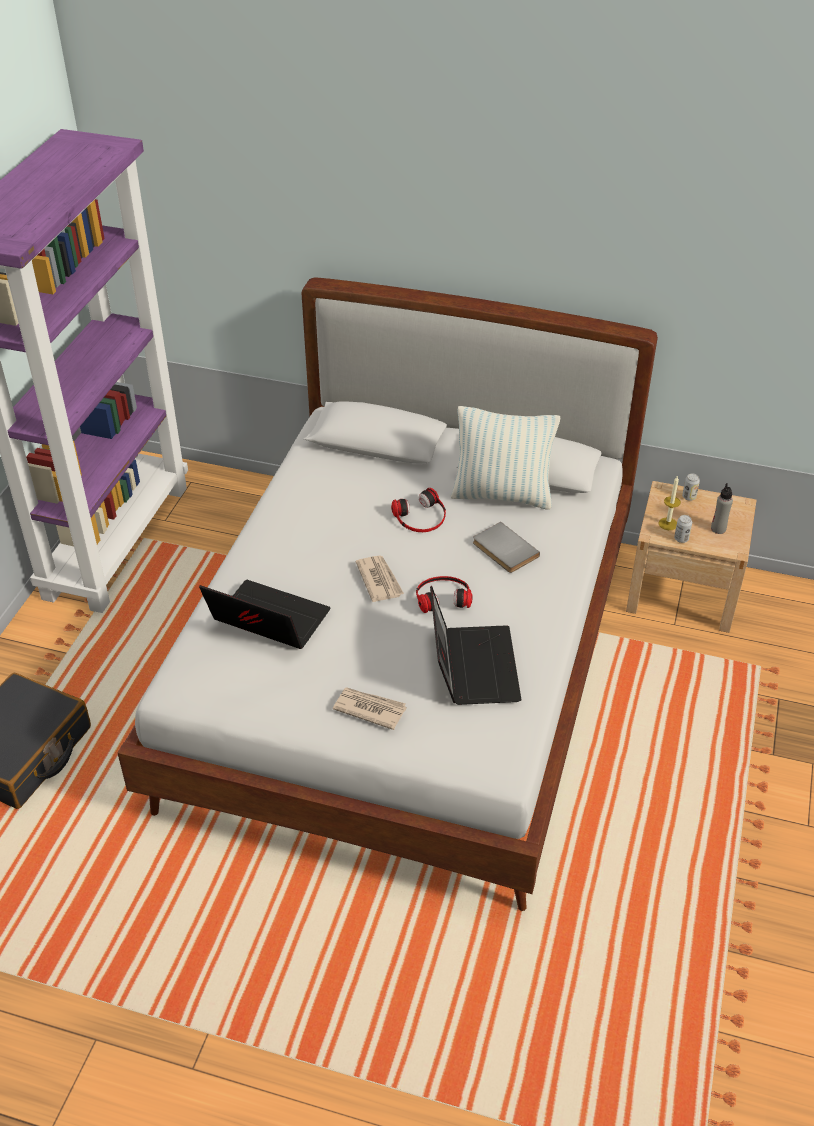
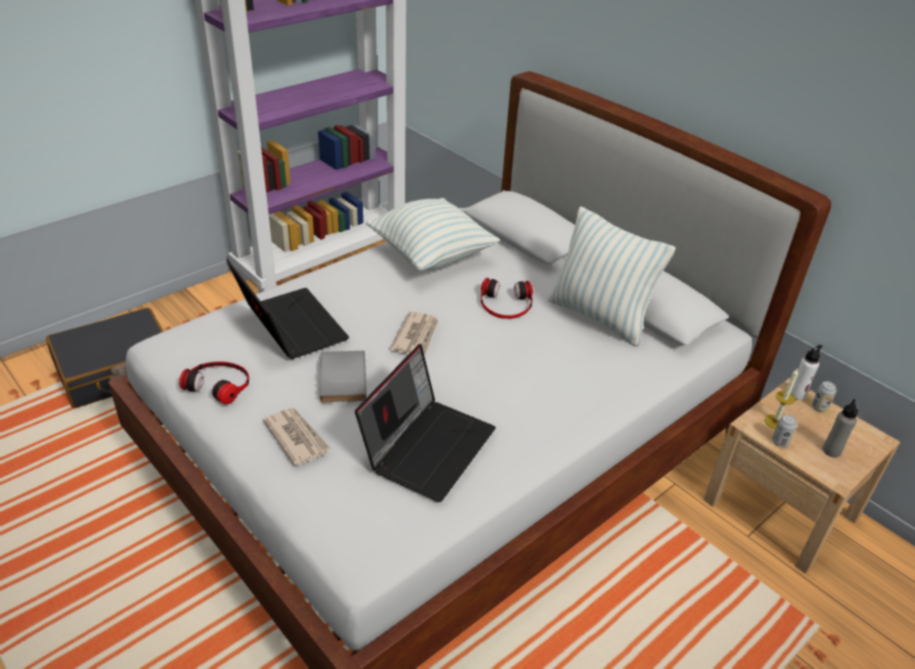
camera: 30 degrees right, 5 degrees down
(316, 498) = (431, 255): none -> pillow
(442, 596) = (459, 374): headphones -> headphones (219, 384)
(503, 550) = (556, 361): grey book -> grey book (340, 379)
(667, 493) = (797, 394): none -> white bottle

